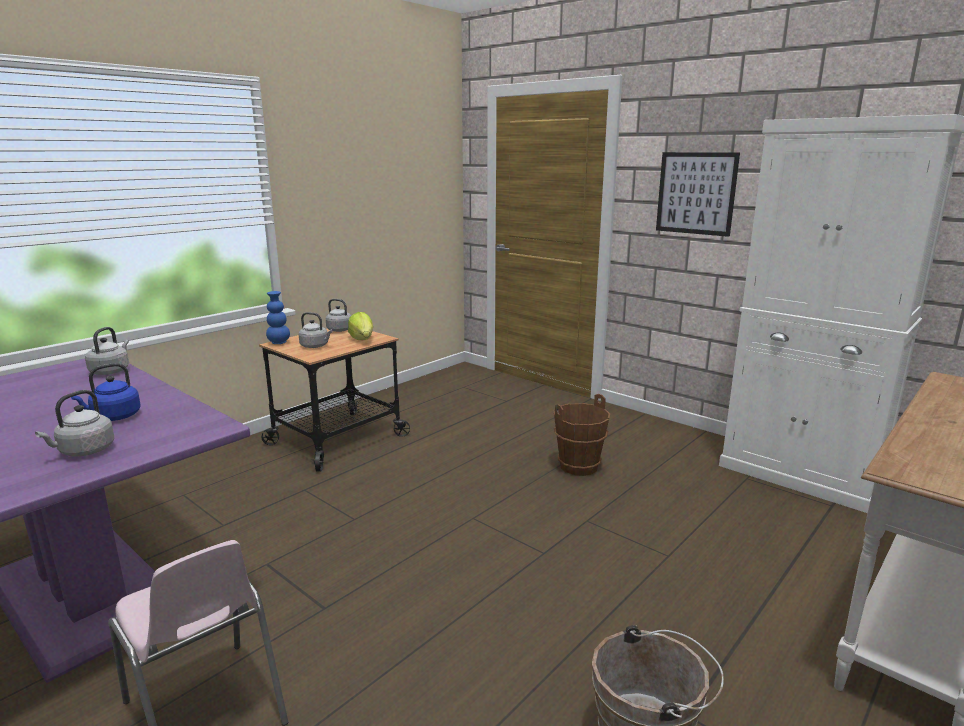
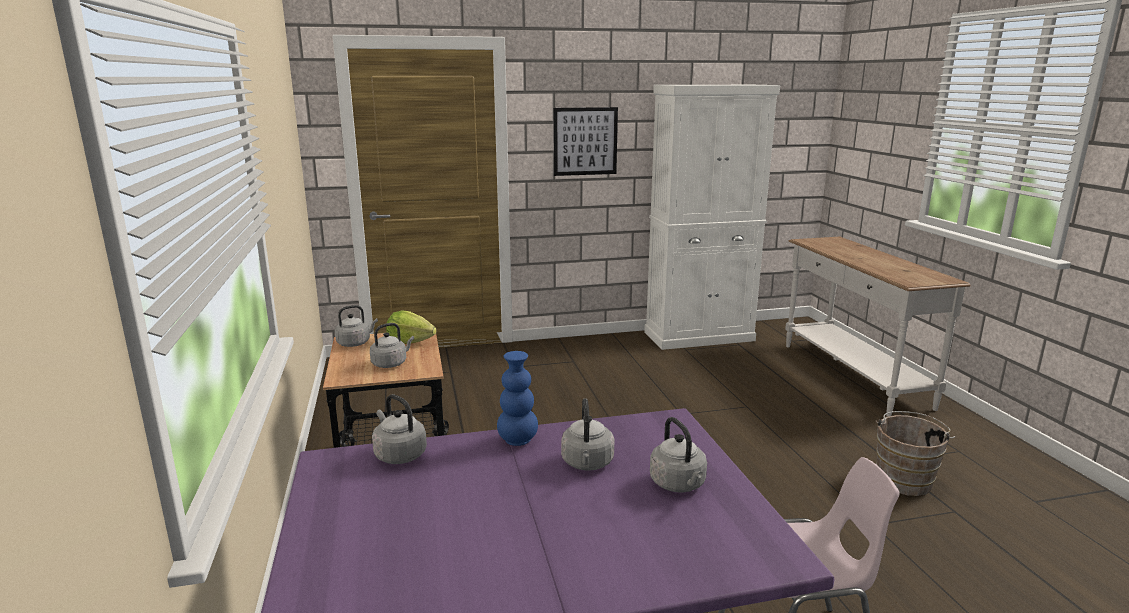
camera: 55 degrees left, 0 degrees up
(114, 417) = (587, 464): blue kettle -> grey kettle
(279, 343) = (340, 377): blue vase -> blue vase (517, 440)
(579, 467) = (605, 388): brown bucket -> none

